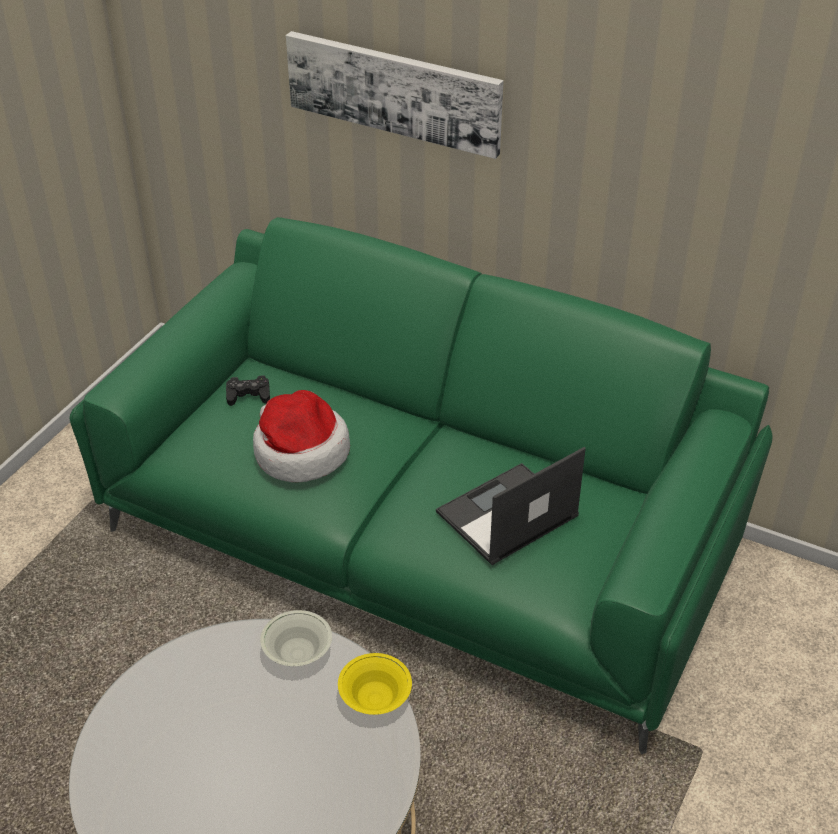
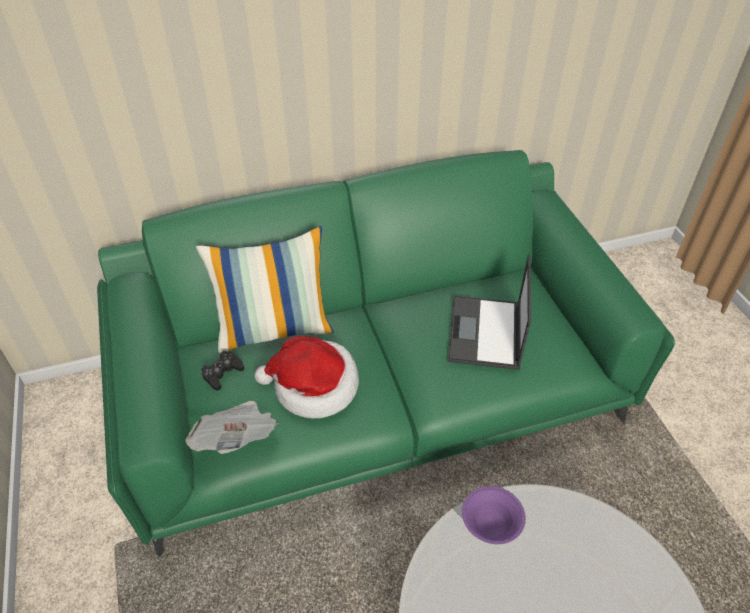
camera: 45 degrees left, 5 degrees up
(197, 449) = (237, 439): none -> newspaper
(297, 655) = (490, 525): white bowl -> purple bowl
(333, 389) = (274, 329): none -> pillow
(375, 700) = (569, 511): yellow bowl -> none
(394, 91) = (224, 60): picture -> none

